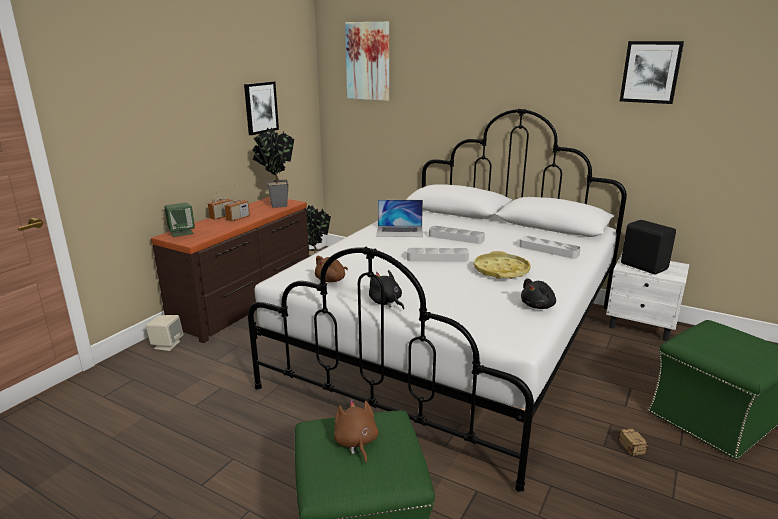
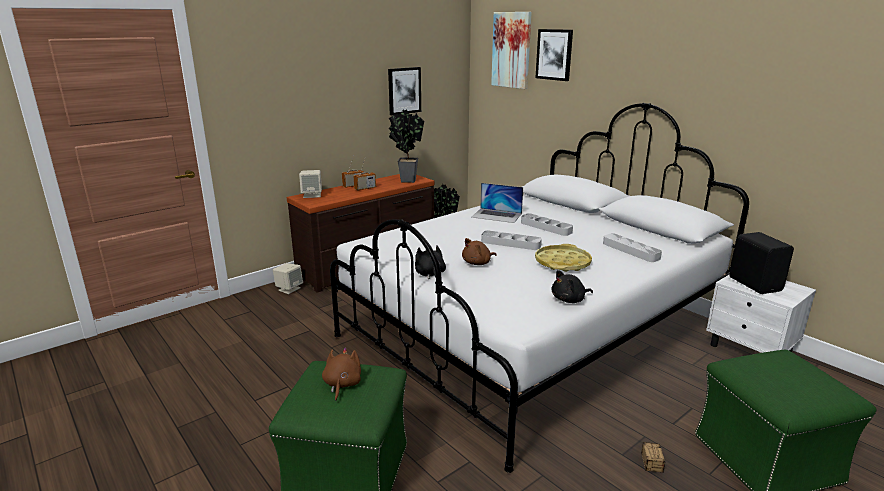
camera: 20 degrees right, 0 degrees up
(181, 232) = (312, 195): green speaker -> beige speaker
(332, 280) = (400, 249): brown plush toy -> brown plush toy (478, 263)
(650, 72) = (784, 69): picture -> picture (554, 54)

